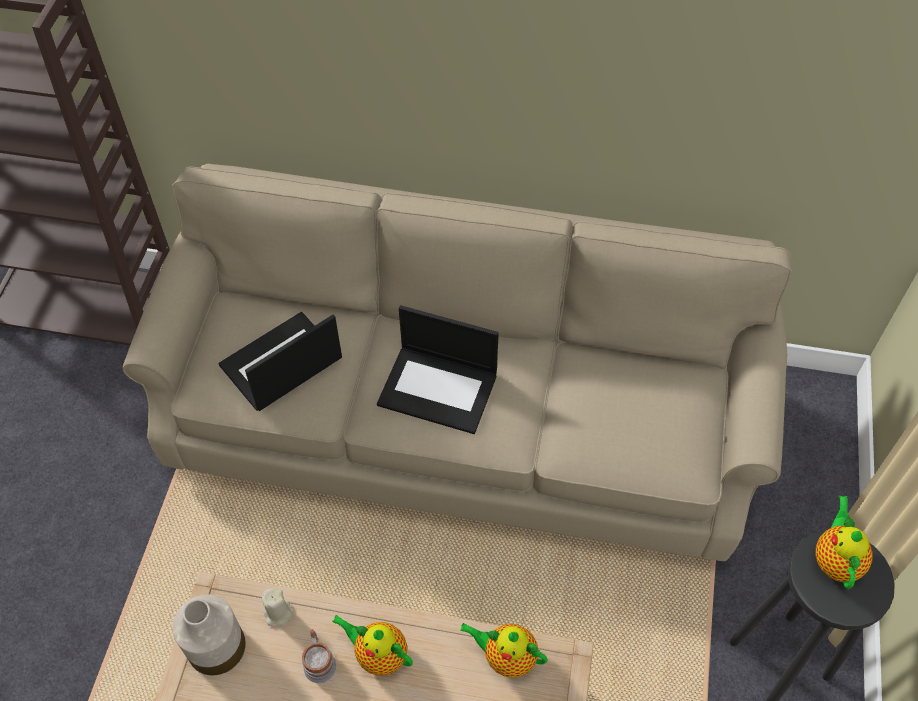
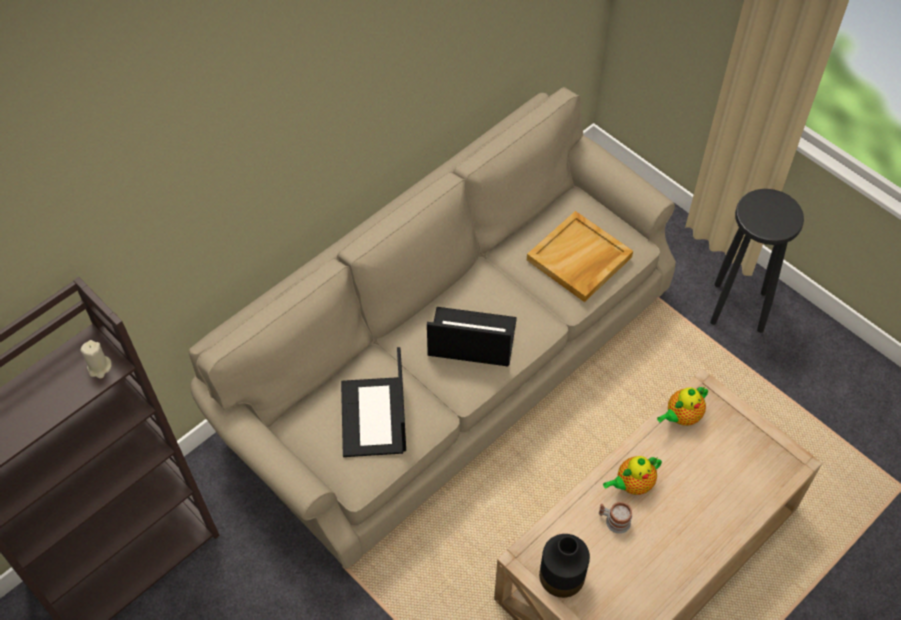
camera: 55 degrees left, 0 degrees up
(216, 647) = (562, 575): beige vase -> black vase
(278, 613) = (564, 526): beige candle -> beige candle (99, 367)
(439, 389) = (470, 338): laptop -> laptop turned 135 degrees counterclockwise
(624, 427) = (579, 259): none -> beige tray
(835, 559) = (759, 209): teapot -> none

